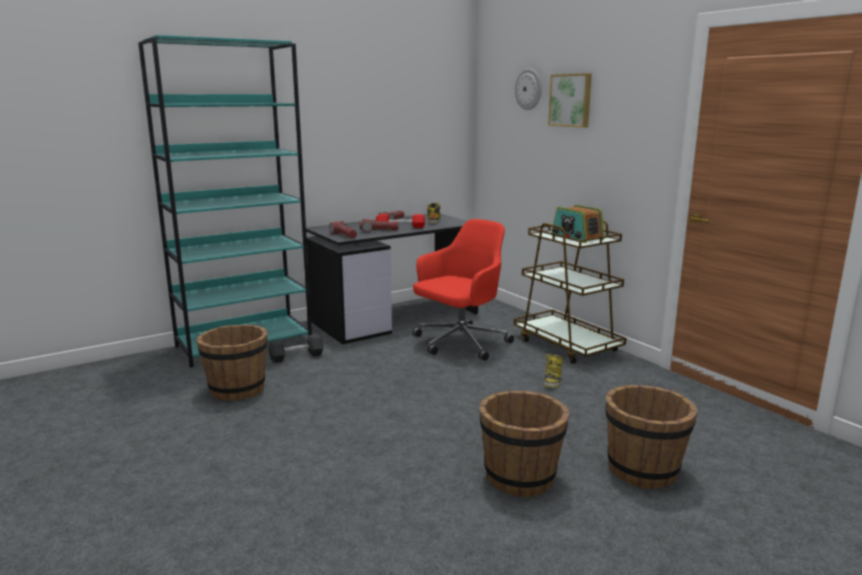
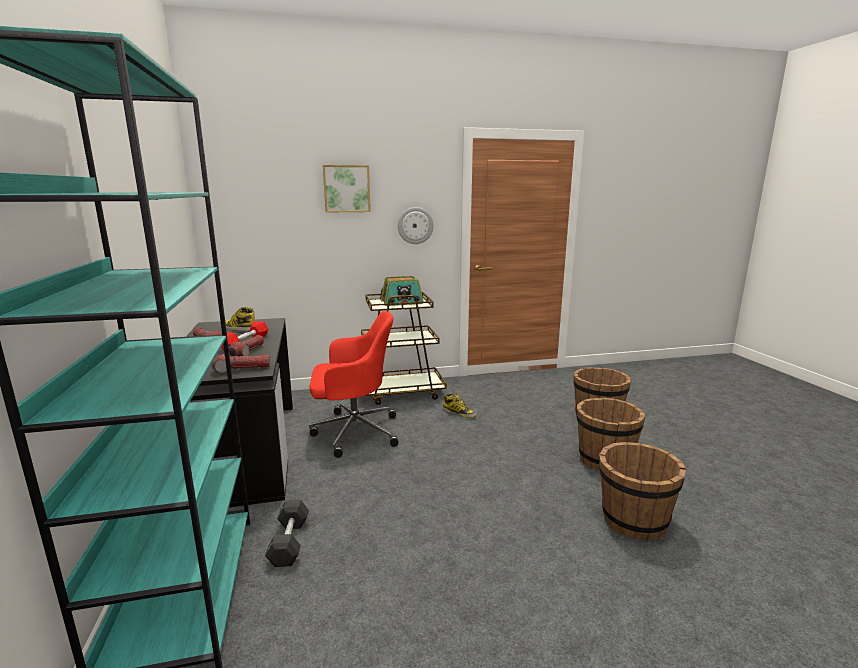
camera: 70 degrees left, 0 degrees up
(237, 390) = (358, 612): brown bucket -> brown bucket (633, 521)
(460, 343) = (353, 432): red office chair -> red office chair turned 105 degrees clockwise
(529, 89) = (286, 178): wall clock -> wall clock (415, 225)

